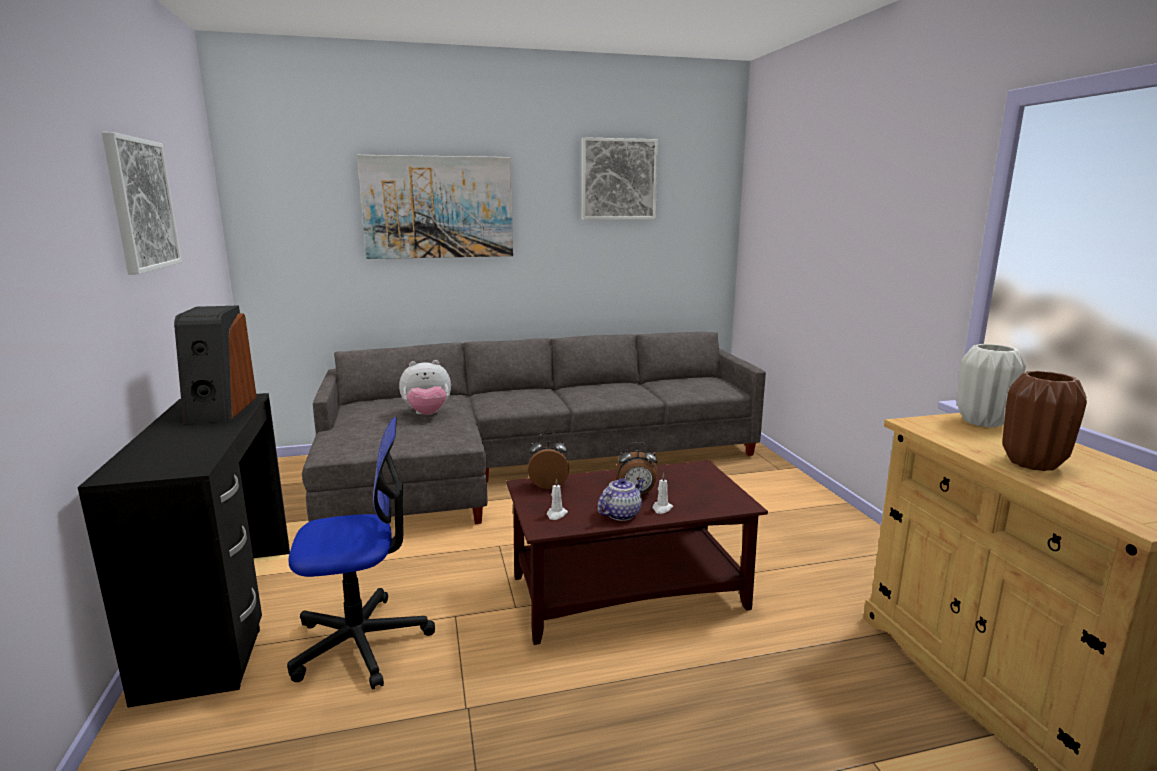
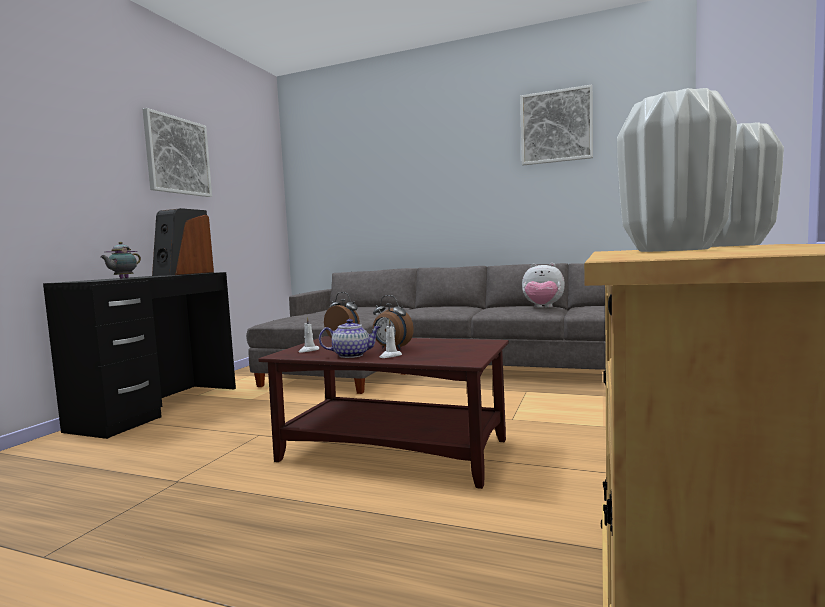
camera: 35 degrees right, 10 degrees down
(191, 447) = (122, 278): none -> teapot
(361, 643) = (190, 434): office chair -> none
(427, 414) = (358, 311): plush toy -> plush toy (542, 308)
(438, 207) = (409, 167): picture -> none
(1033, 464) = (674, 250): brown vase -> white vase

